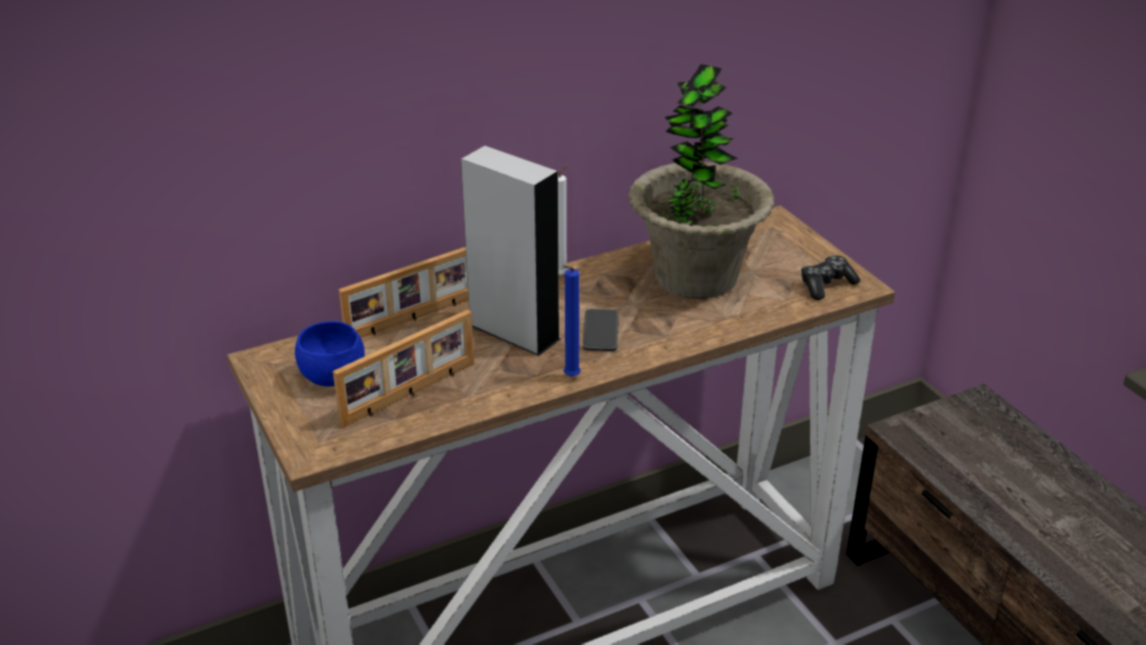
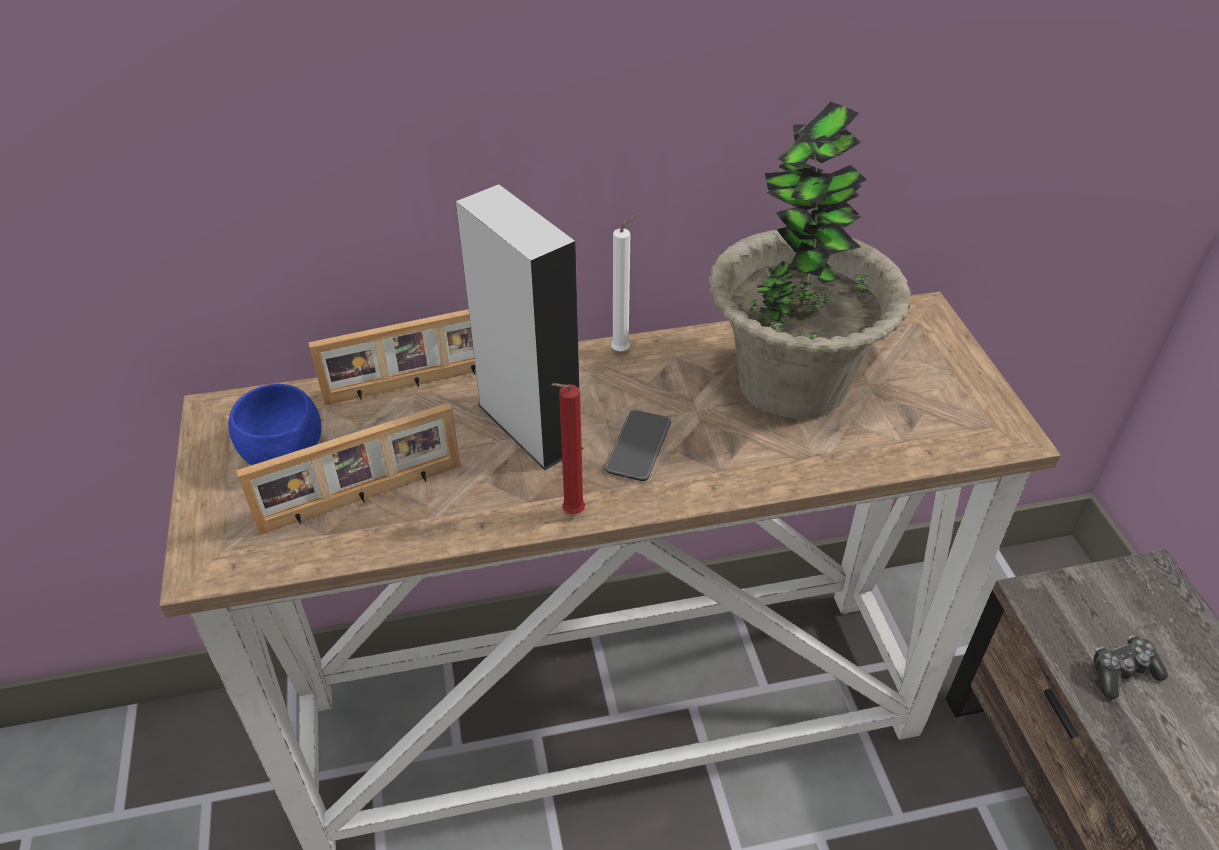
camera: 15 degrees right, 10 degrees up
(570, 378) = (570, 514): blue candle -> red candle
(826, 285) = (965, 427): game controller -> game controller (1122, 672)

